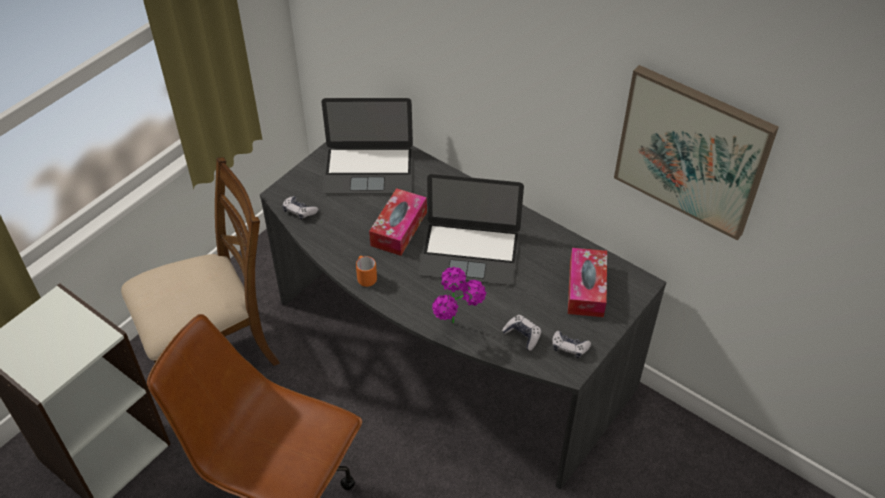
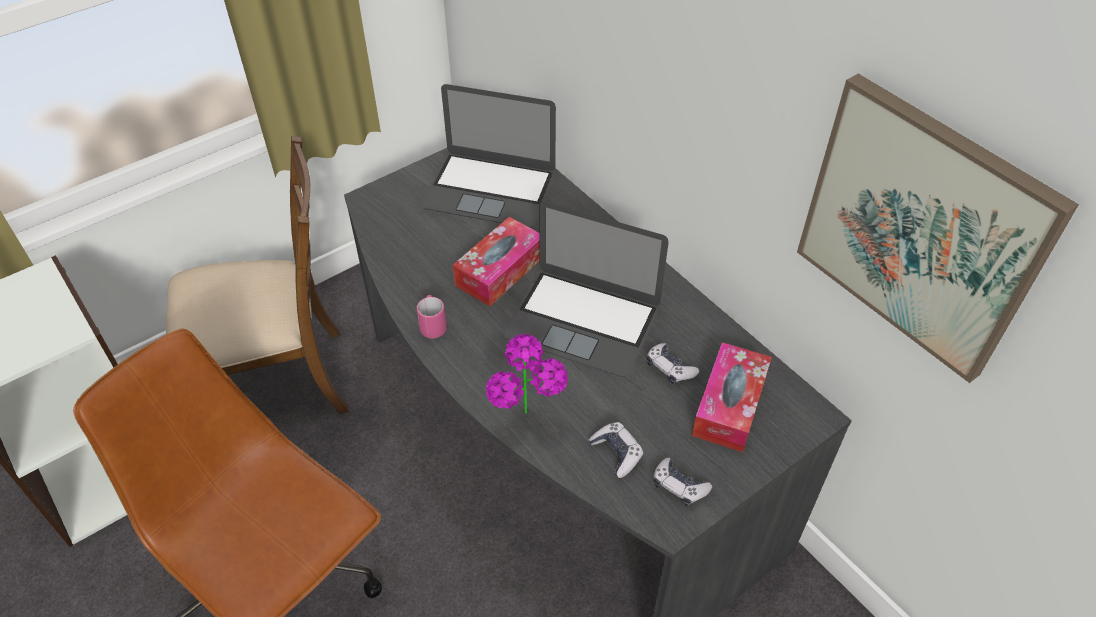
camera: 15 degrees right, 0 degrees up
(299, 211) = (383, 224): game controller -> game controller (670, 368)
(365, 277) = (433, 325): orange mug -> pink mug

